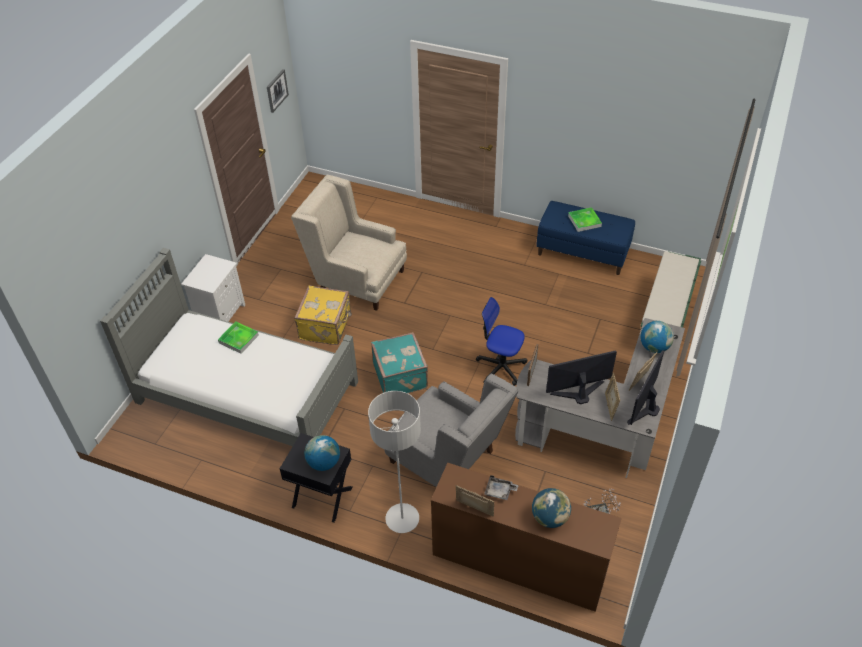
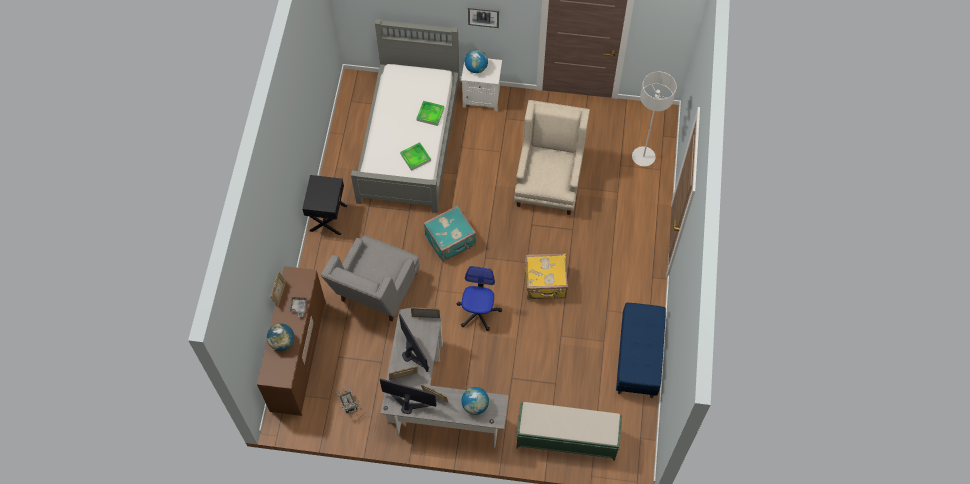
camera: 75 degrees right, 15 degrees up
(276, 90) = (660, 34): picture -> picture (483, 16)
(323, 462) = (319, 200): globe -> globe (476, 68)
(326, 326) = (489, 174): yellow suitcase -> yellow suitcase (545, 284)
(402, 519) = (320, 273): grey floor lamp -> grey floor lamp (643, 157)
(584, 221) = (643, 340): tray -> tray (415, 157)

